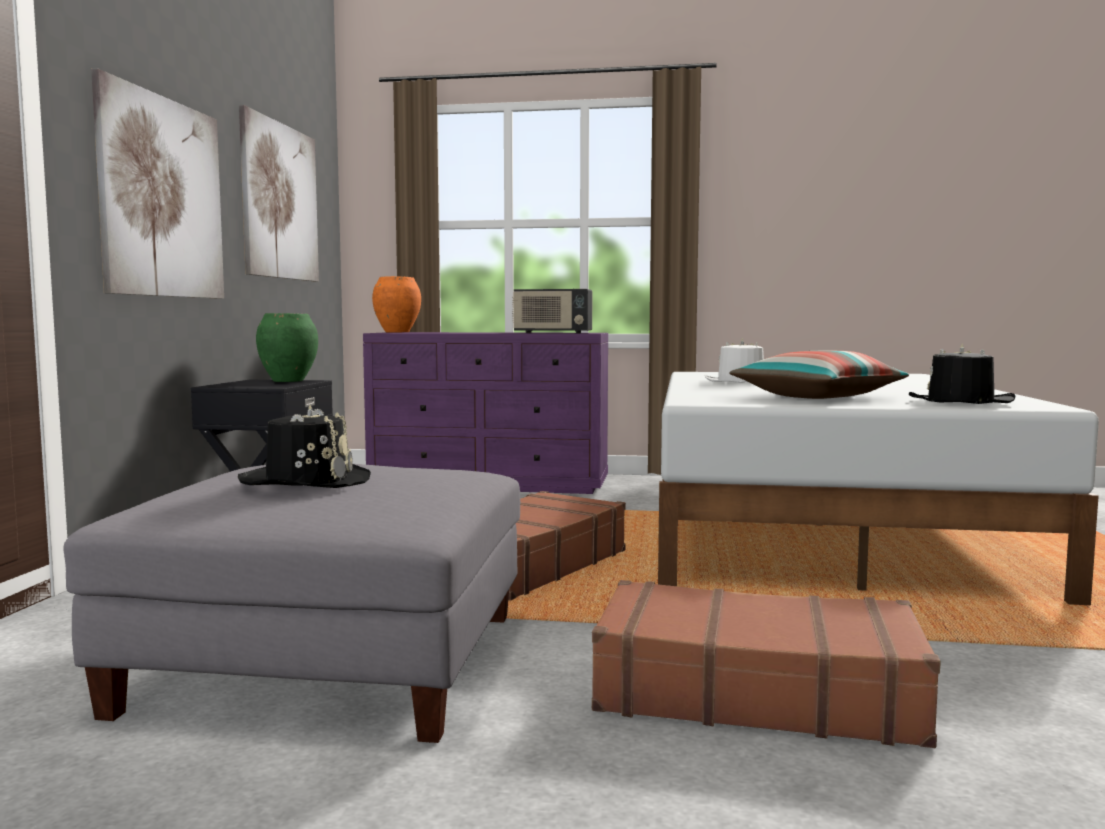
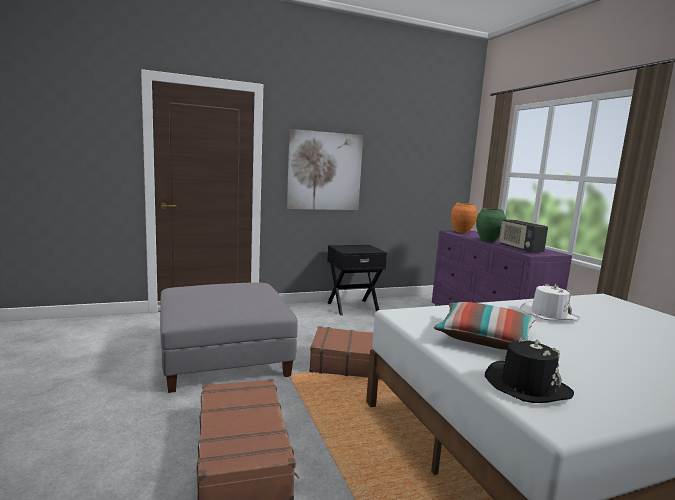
camera: 60 degrees right, 5 degrees up
(280, 201) = (413, 164): picture -> none
(288, 381) = (369, 249): green vase -> green vase (488, 241)
(306, 481) = (221, 293): black hat -> none

